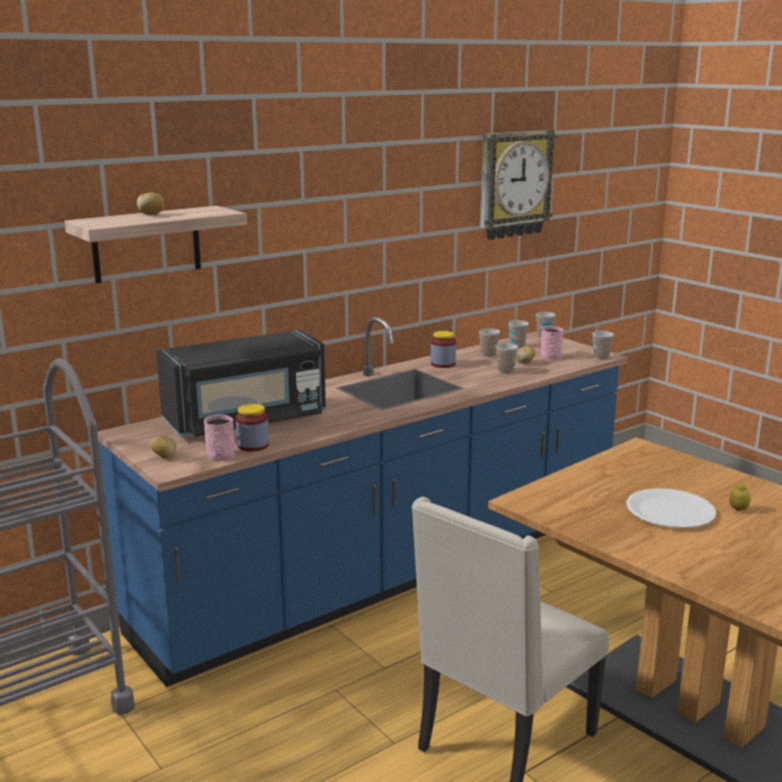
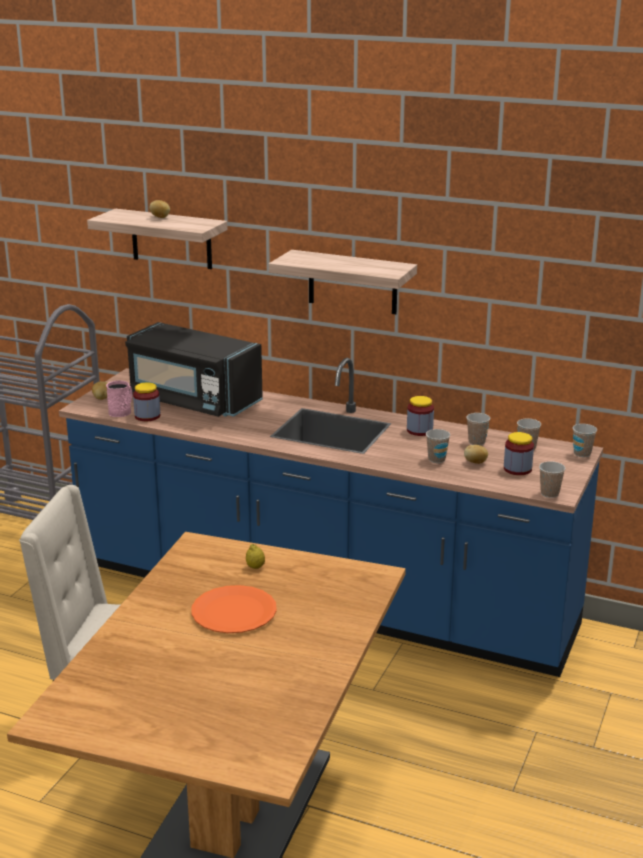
camera: 60 degrees right, 5 degrees up
(348, 243) = (352, 282): none -> shelf
(514, 184) = (574, 268): wall clock -> none
(550, 356) = (517, 469): pink mug -> jar
(670, 511) = (234, 612): white plate -> orange plate
(738, 509) = (270, 645): lemon -> lemon (255, 567)

